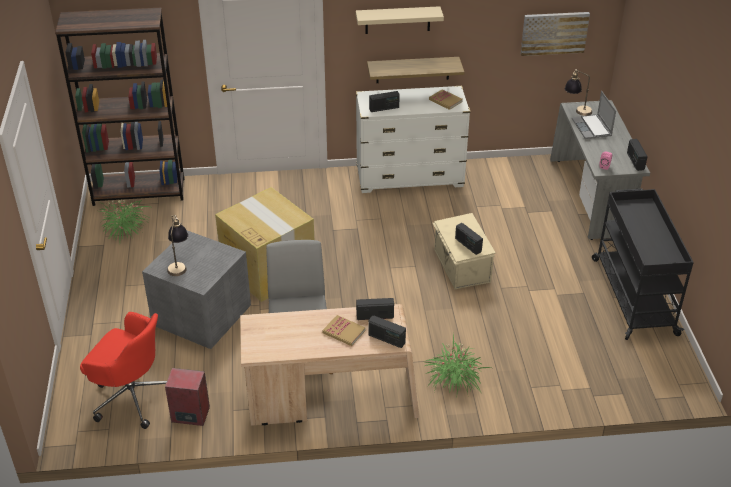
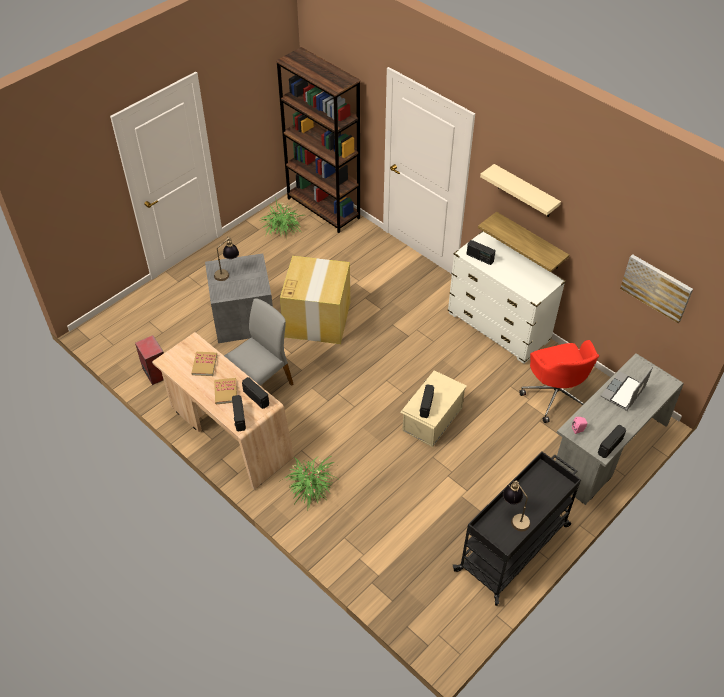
camera: 50 degrees right, 10 degrees up
(132, 395) = (147, 335): red office chair -> red office chair (555, 394)
(445, 101) = (532, 284): book -> book (204, 364)
(576, 111) = (635, 369): table lamp -> table lamp (514, 516)

